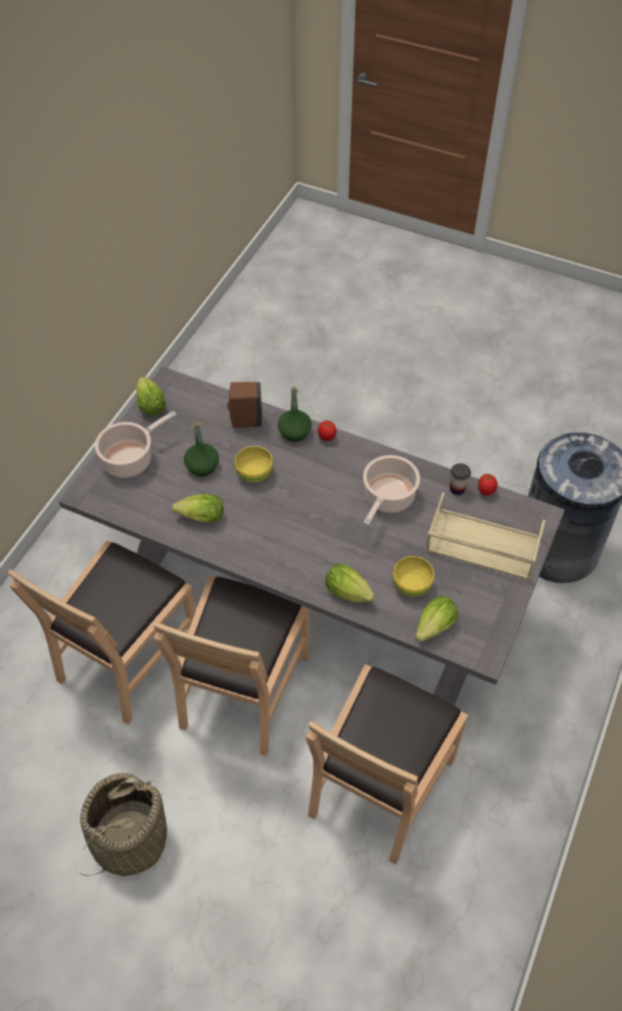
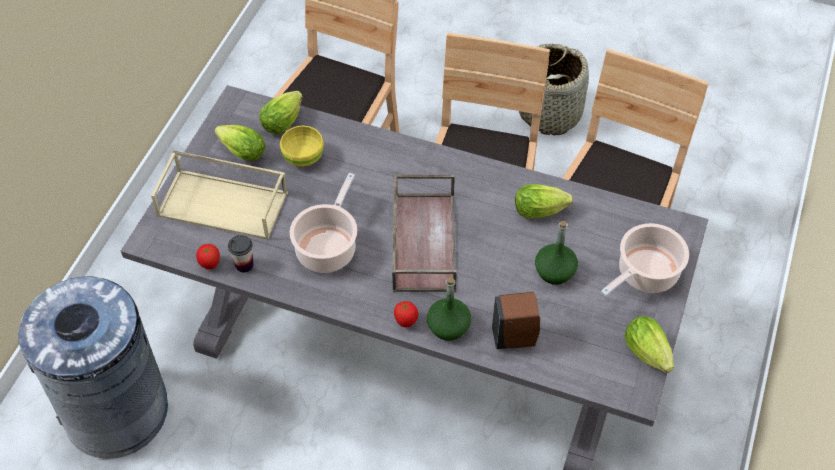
camera: 175 degrees right, 0 degrees up
(255, 473) = (489, 267): yellow bowl -> none
(307, 499) = (422, 240): none -> brown tray
(350, 593) = (366, 146): lettuce -> lettuce (240, 151)

